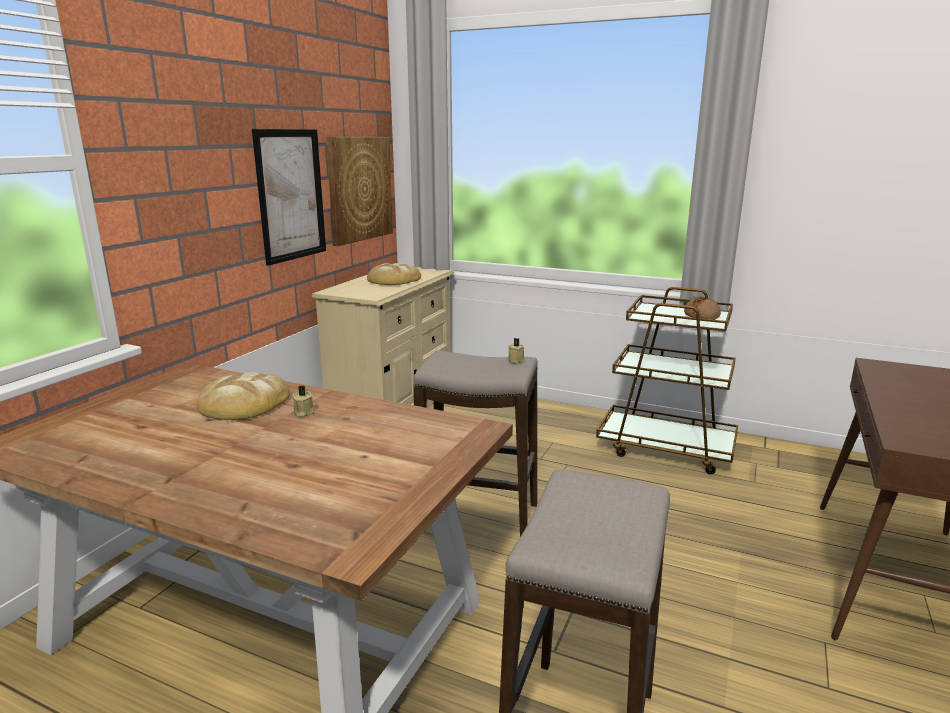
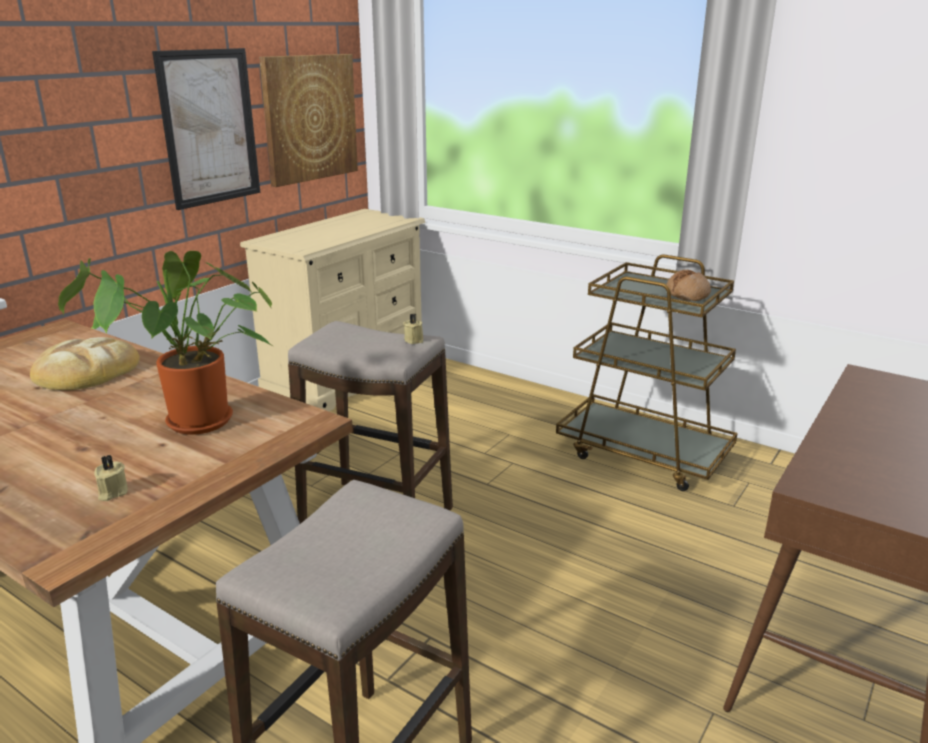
camera: 10 degrees right, 5 degrees up
(303, 412) = (137, 387): beige candle -> beige candle (112, 492)
(380, 438) = (194, 425): none -> potted plant
(393, 280) = (343, 229): bread -> none

